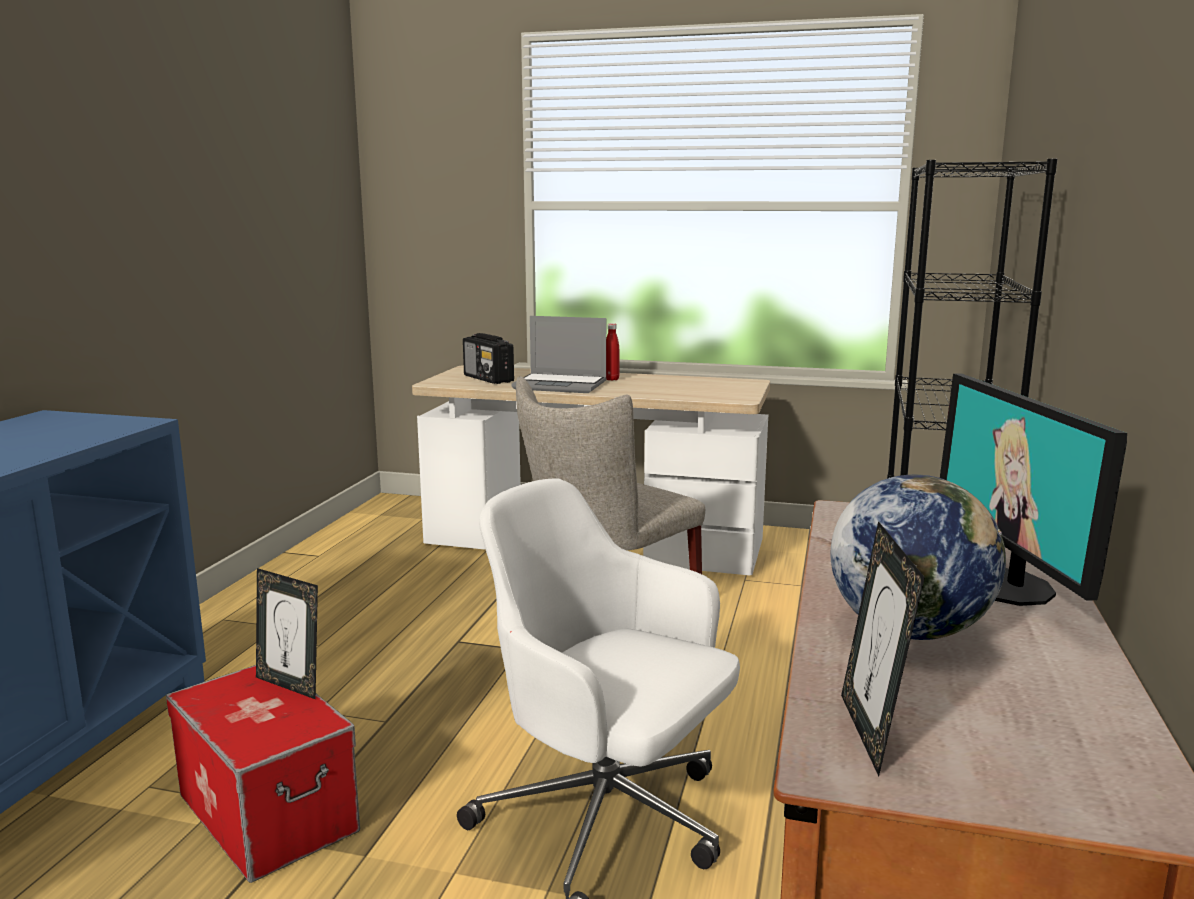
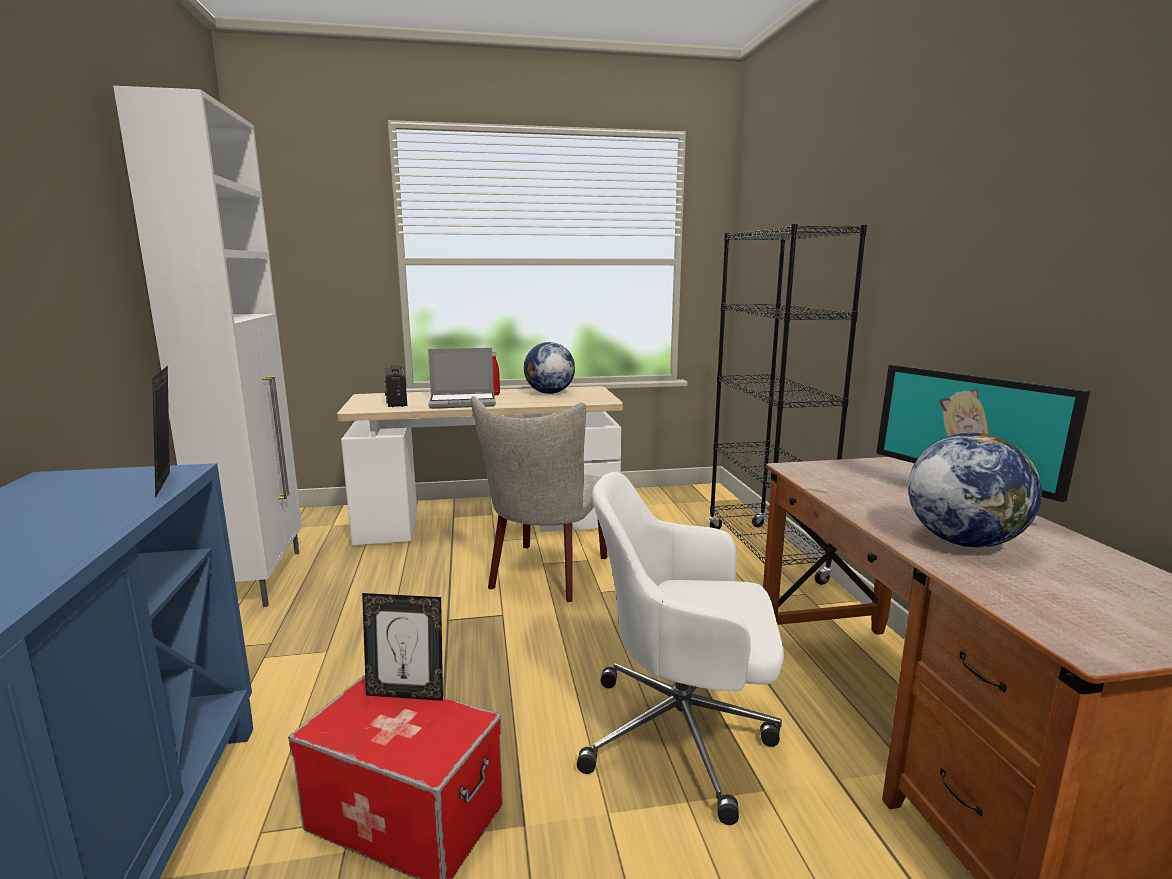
camera: 25 degrees left, 0 degrees up
(313, 561) = (260, 578): none -> white cabinet
(488, 379) = (397, 402): radio -> radio turned 45 degrees clockwise
(682, 383) = (549, 393): none -> globe
(871, 733) = (1064, 617): picture frame -> picture frame (171, 483)

